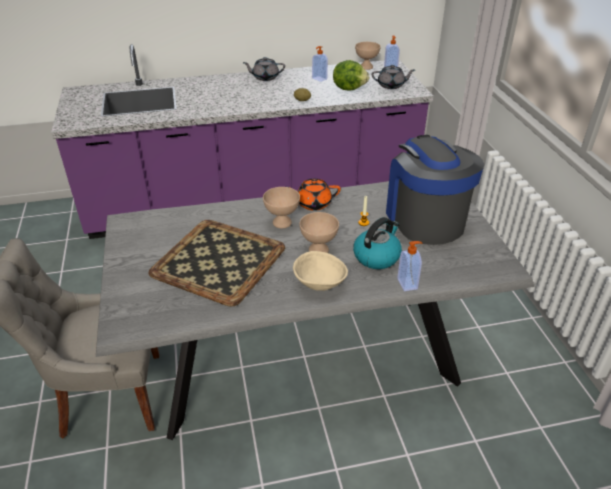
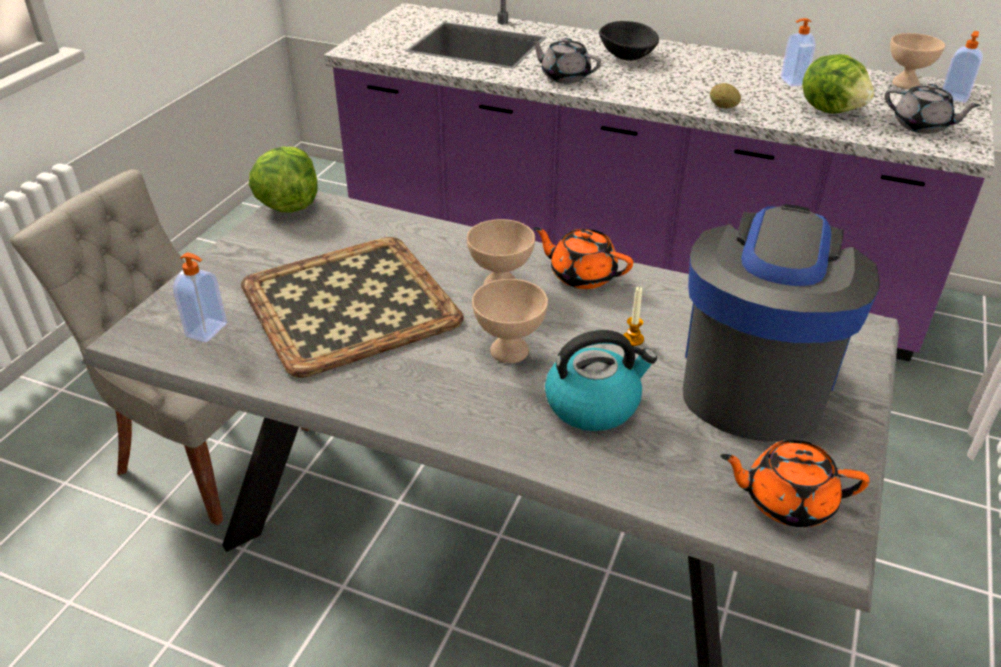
camera: 35 degrees right, 0 degrees up
(123, 226) = (288, 205): none -> lettuce
(229, 87) = (627, 57): none -> black bowl
(265, 77) = (700, 57): grey teapot -> grey teapot (564, 76)
(319, 283) = (453, 403): beige bowl -> none
(408, 283) = (597, 475): soap dispenser -> soap dispenser (208, 330)
(480, 260) = (786, 501): none -> orange teapot

